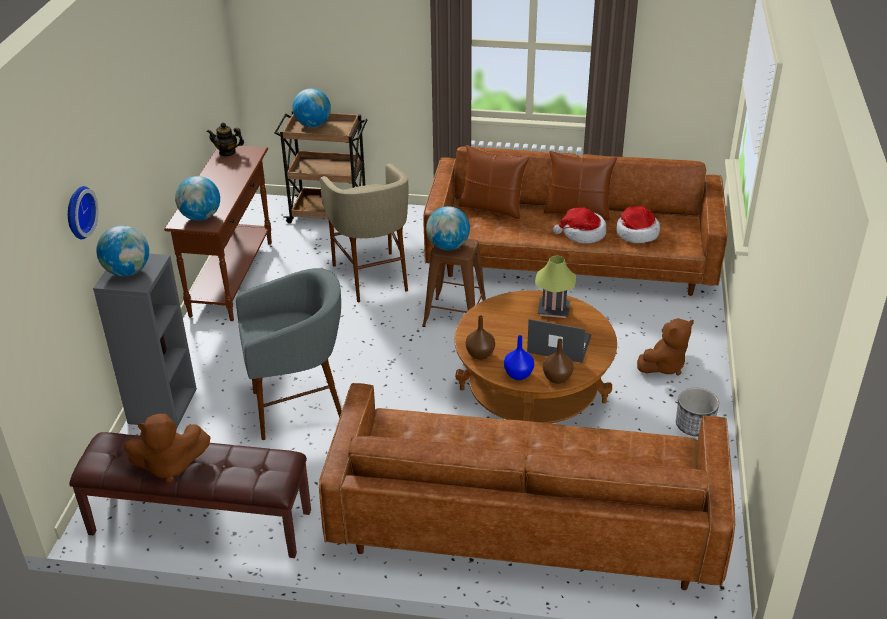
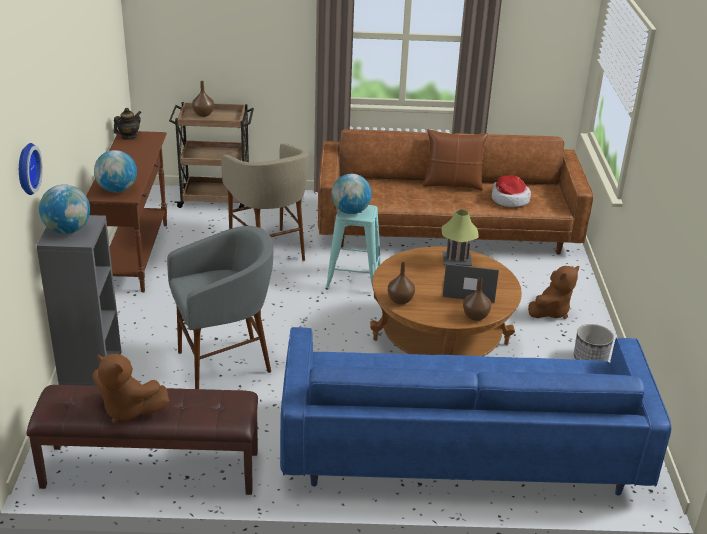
camera: 10 degrees left, 5 degrees down
(170, 466) = (128, 410): brown plush toy -> brown plush toy turned 45 degrees clockwise
(227, 152) = (128, 137): teapot -> teapot turned 135 degrees clockwise
(313, 125) = (203, 114): globe -> brown vase
(455, 316) = (354, 279): brown stool -> turquoise stool
(492, 208) = (375, 183): brown pillow -> none
(517, 374) = (439, 315): blue vase -> none
(525, 521) = (461, 448): brown sofa -> blue sofa
(582, 234) = (462, 201): hat -> none

